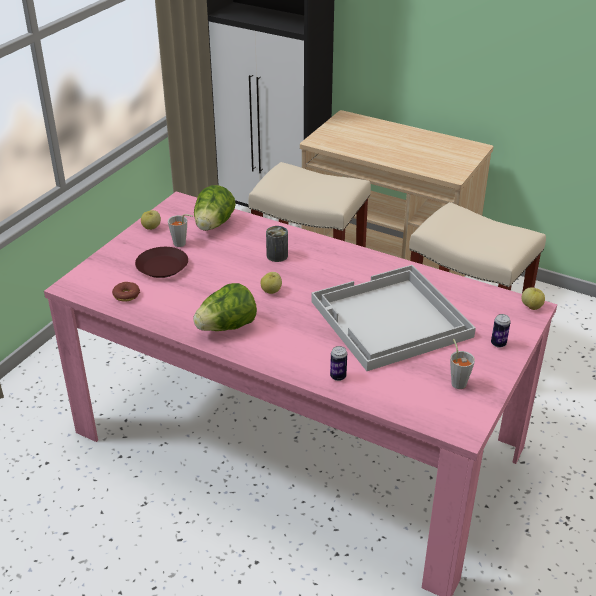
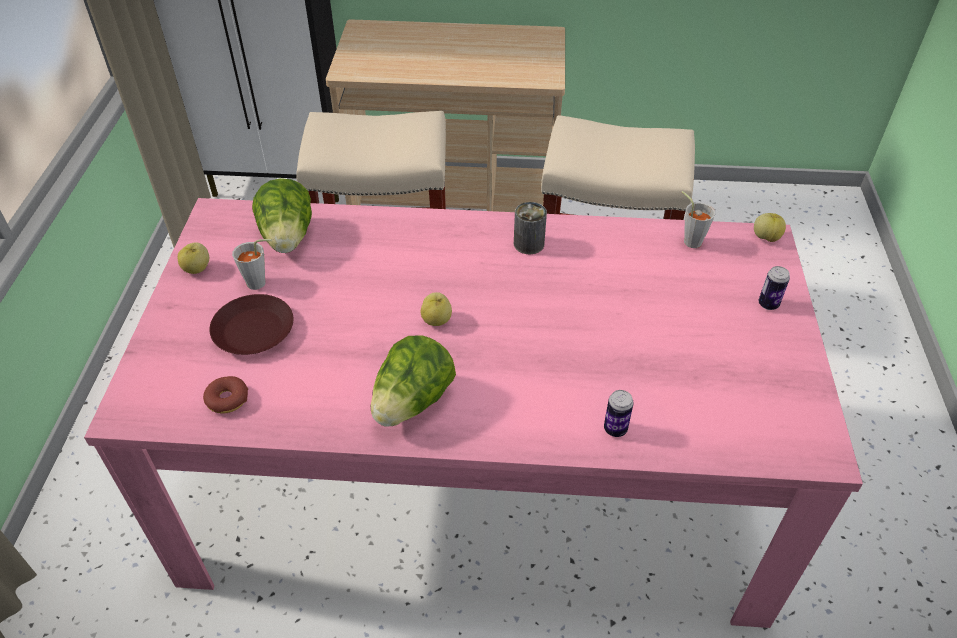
camera: 25 degrees left, 10 degrees up
(277, 255) = (408, 260): can -> can (529, 244)
(390, 320) = (619, 314): white tray -> none
(457, 381) = (763, 379): grey cup -> grey cup (689, 239)

